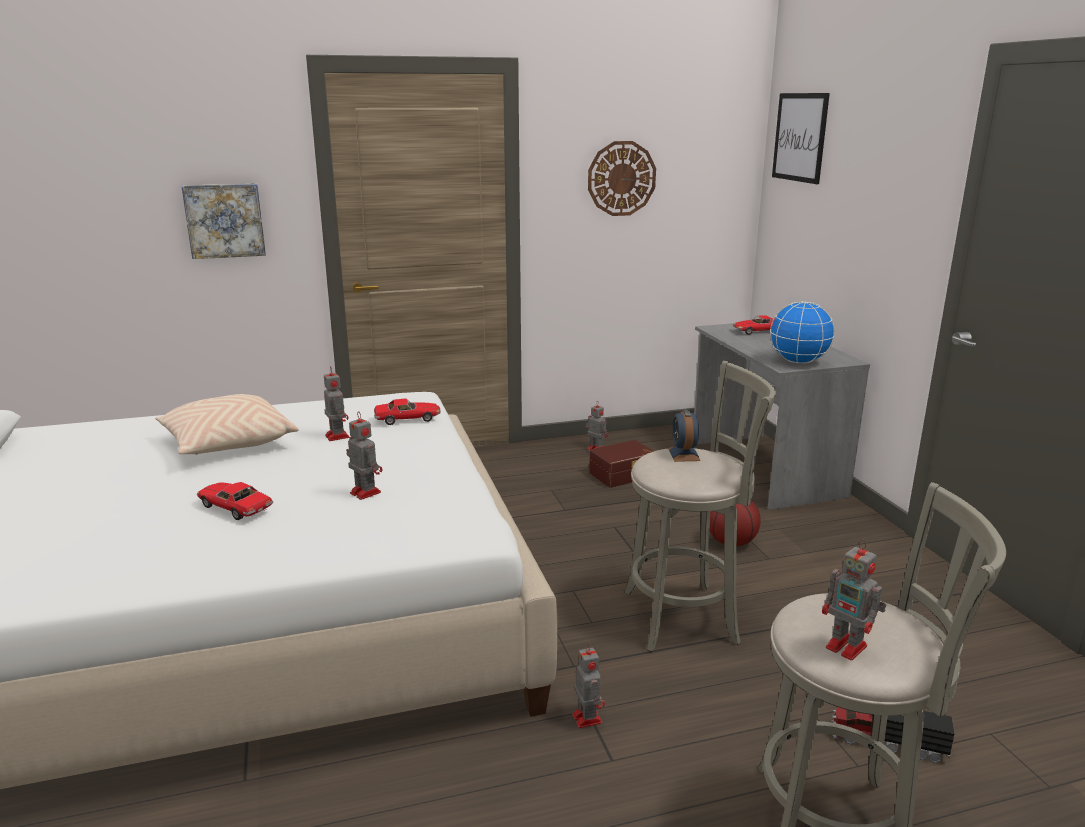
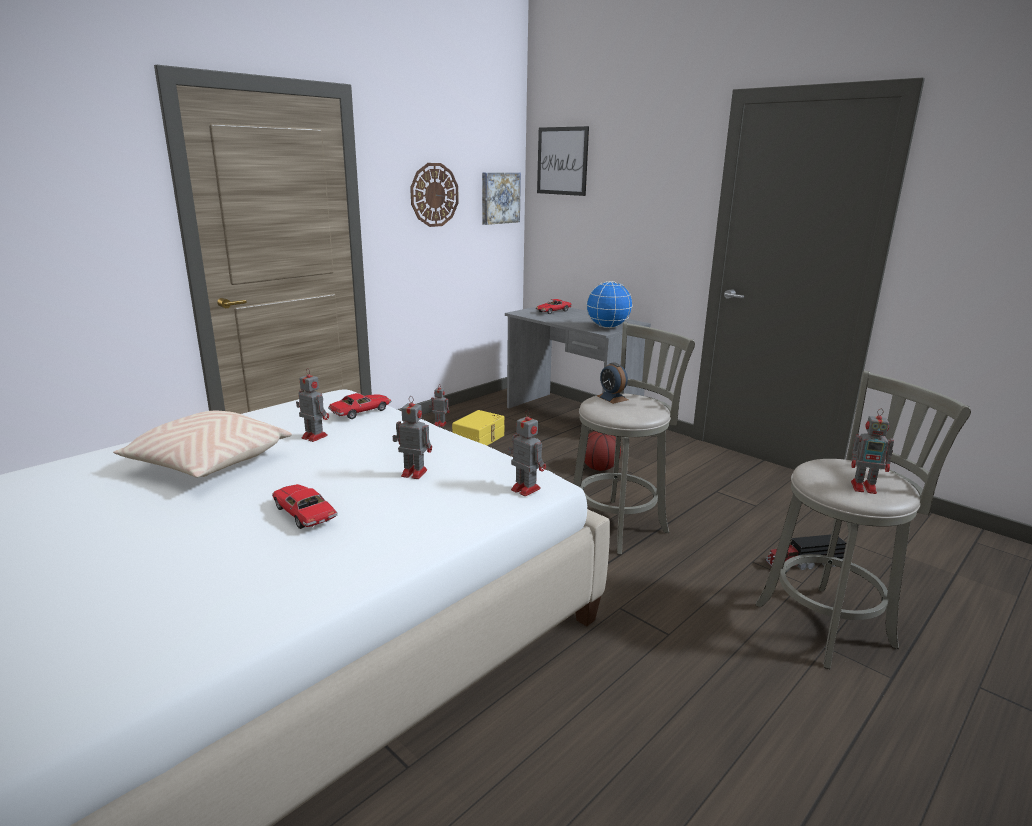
camera: 30 degrees left, 0 degrees up
(225, 220) = (77, 240): picture -> picture (499, 198)
(234, 508) = (303, 513): toy car -> toy car turned 45 degrees clockwise
(586, 717) = (624, 612): toy robot -> toy robot (524, 488)
(623, 475) = (479, 439): brown storage box -> yellow storage box

